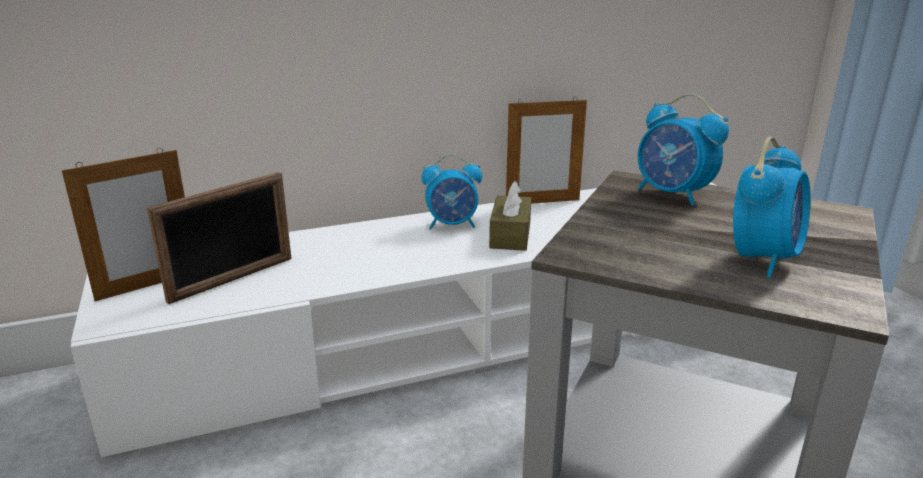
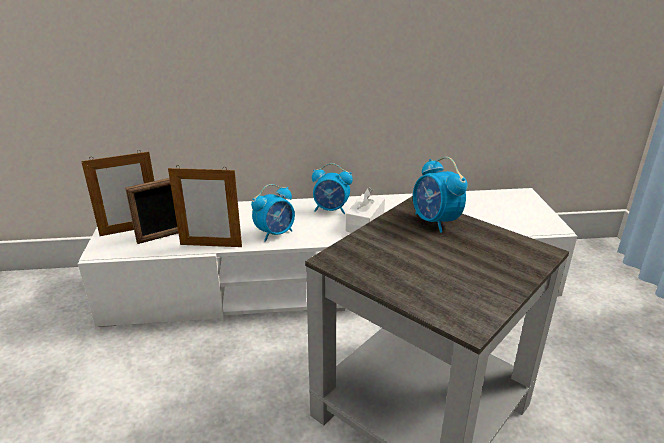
camera: 15 degrees right, 5 degrees up
(510, 235) = (365, 223): brown tissue box -> white tissue box
(542, 202) = (403, 199): picture frame -> picture frame (211, 245)
(763, 259) = (450, 281): alarm clock -> alarm clock (275, 233)

